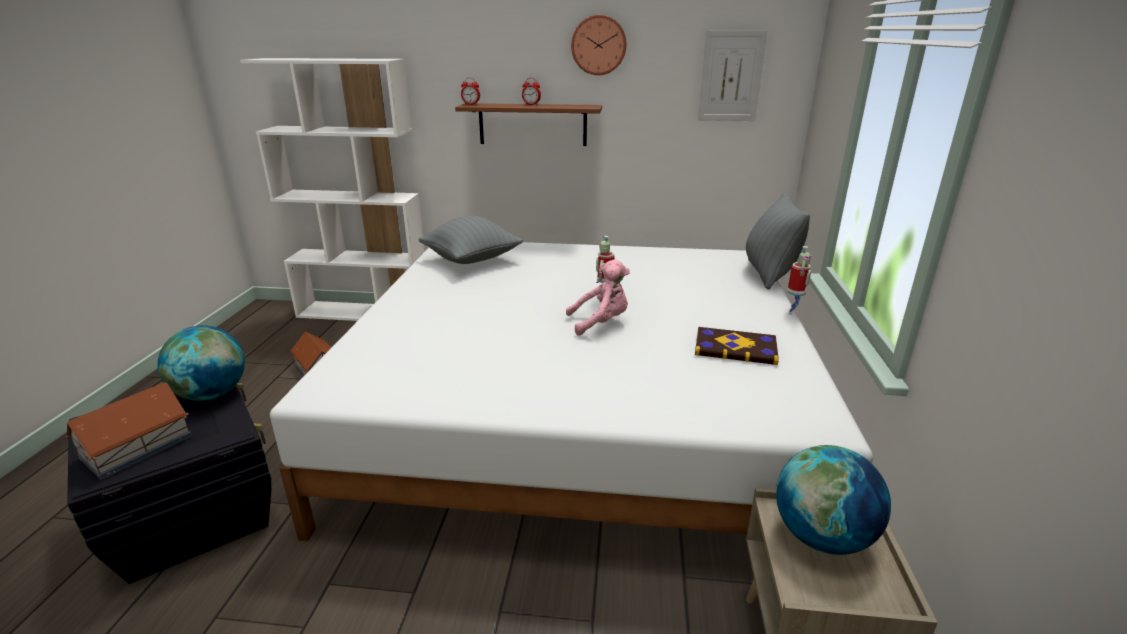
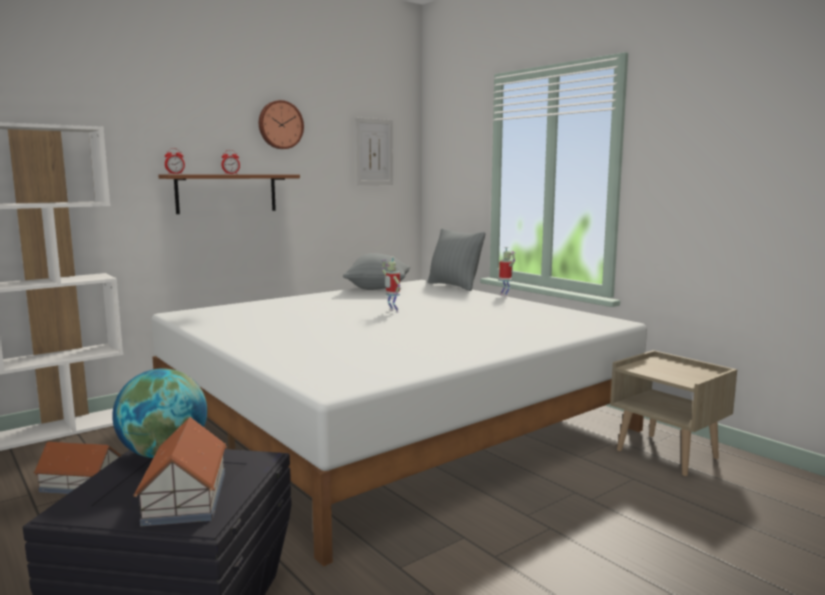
camera: 45 degrees left, 15 degrees down
(472, 260) = (233, 316): grey pillow -> grey pillow (378, 288)
(600, 323) = (421, 319): pink plush toy -> none
(735, 348) = (515, 311): book -> none
(821, 537) = (661, 368): globe -> none

